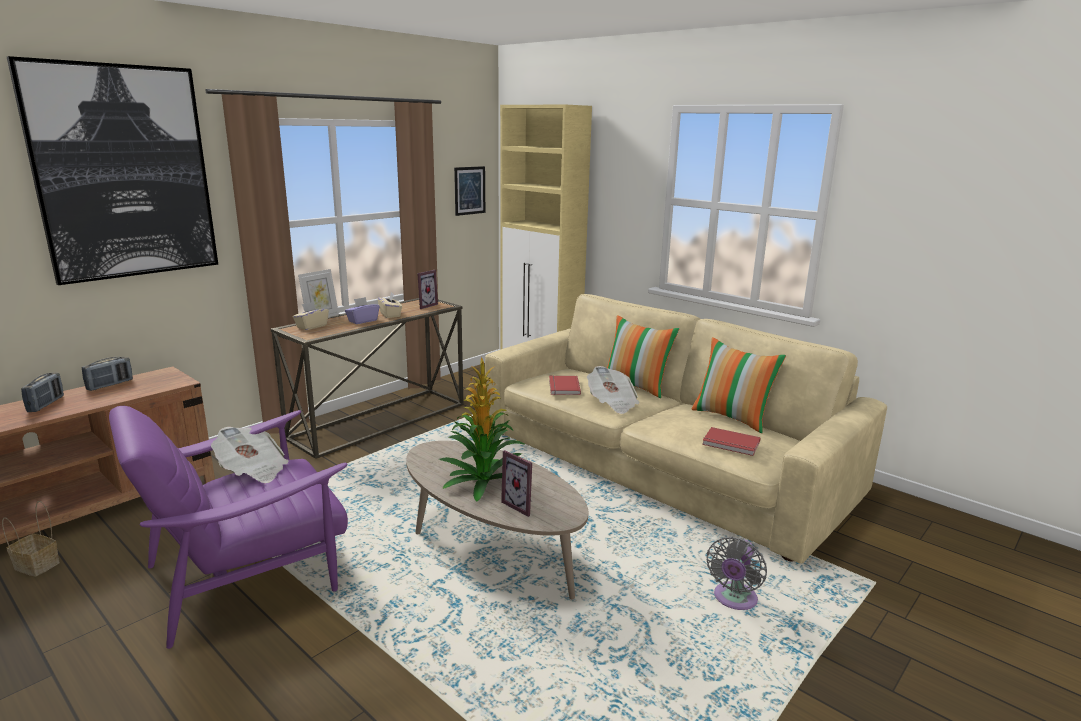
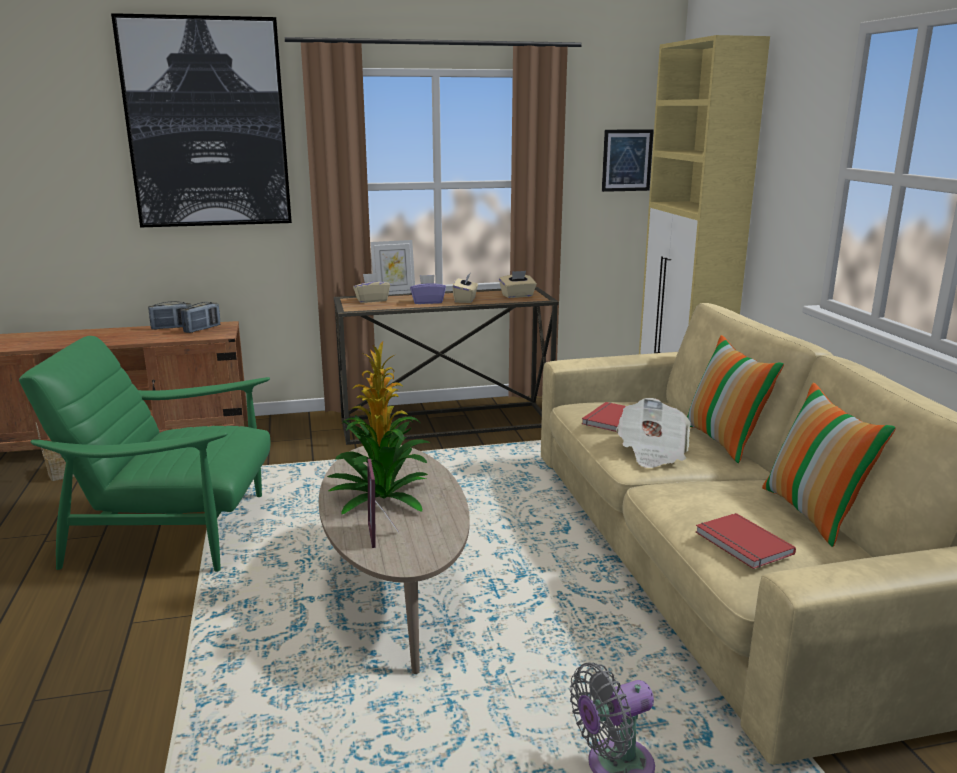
camera: 35 degrees right, 0 degrees up
(46, 404) = (111, 334): radio -> radio (202, 329)
(248, 574) = (174, 531): purple armchair -> green armchair
(253, 470) = (201, 427): newspaper -> none
(424, 305) = (517, 296): picture frame -> beige tissue box

